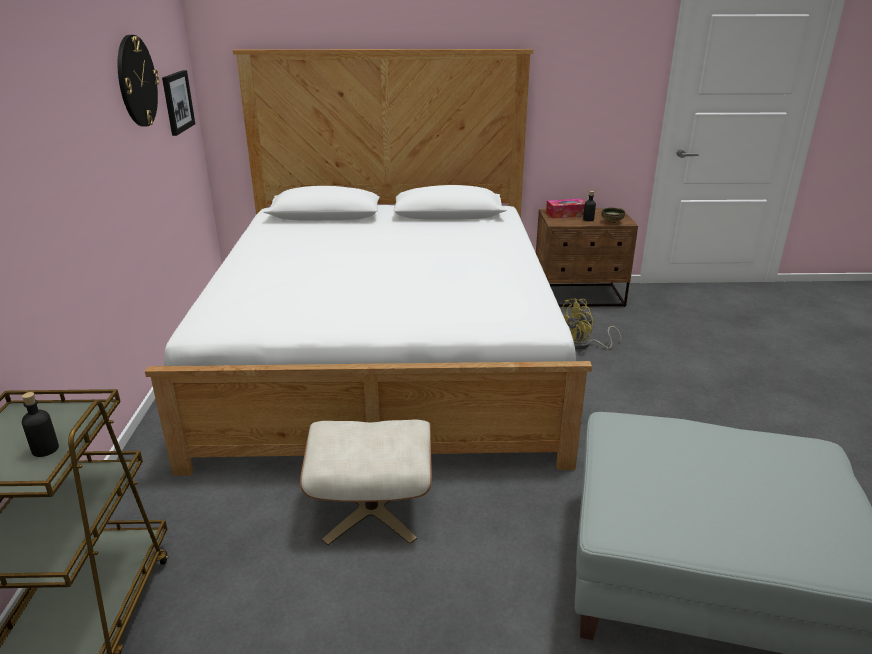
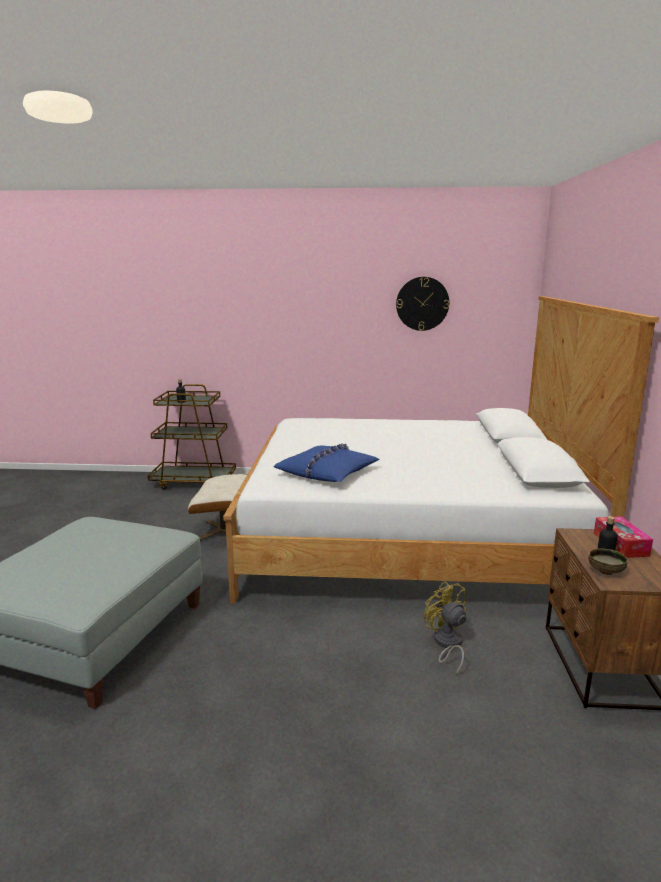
camera: 95 degrees right, 10 degrees down
(177, 102) = (487, 326): picture -> none
(481, 291) = (327, 473): none -> blue pillow

